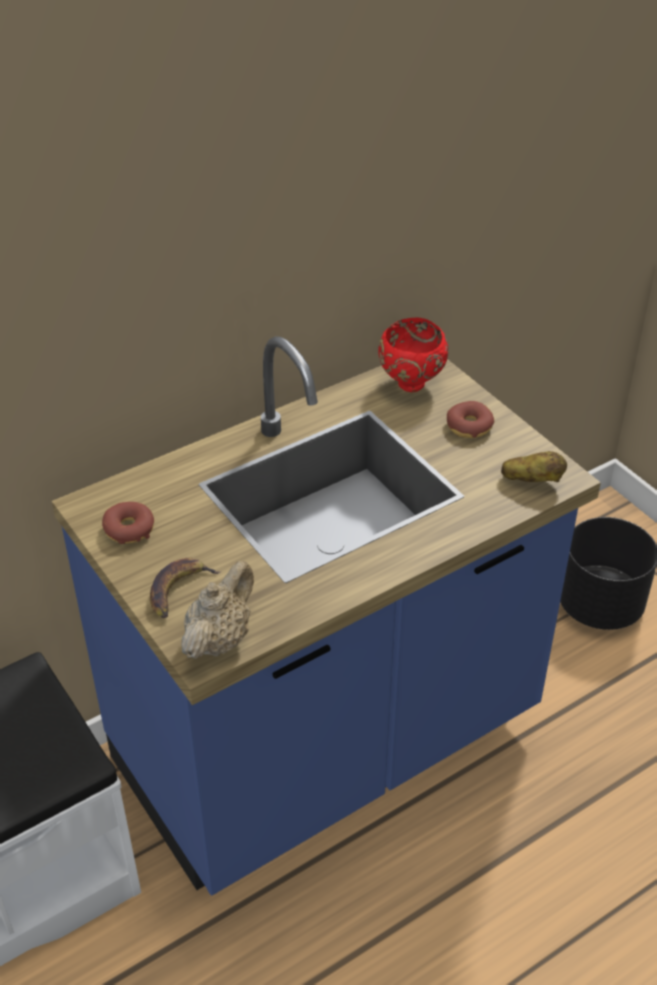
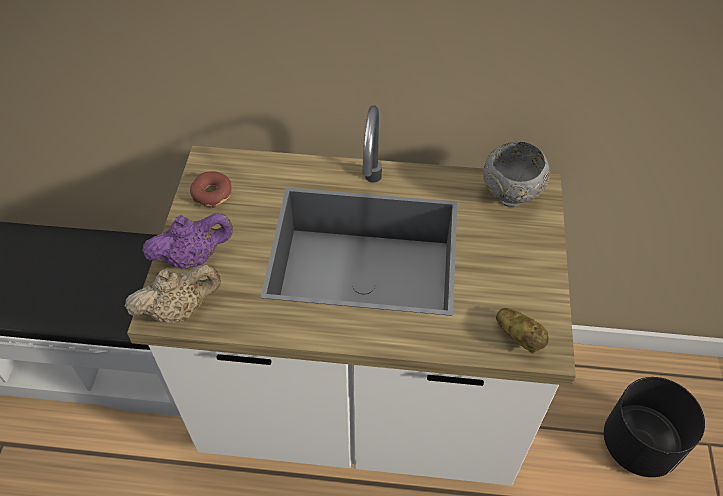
camera: 40 degrees right, 10 degrees up
(179, 591) = (193, 257): banana -> purple teapot
(328, 746) = (361, 407): blue counter -> white counter
(411, 385) = (509, 199): red bowl -> grey bowl
(469, 426) = (518, 260): donut -> none

